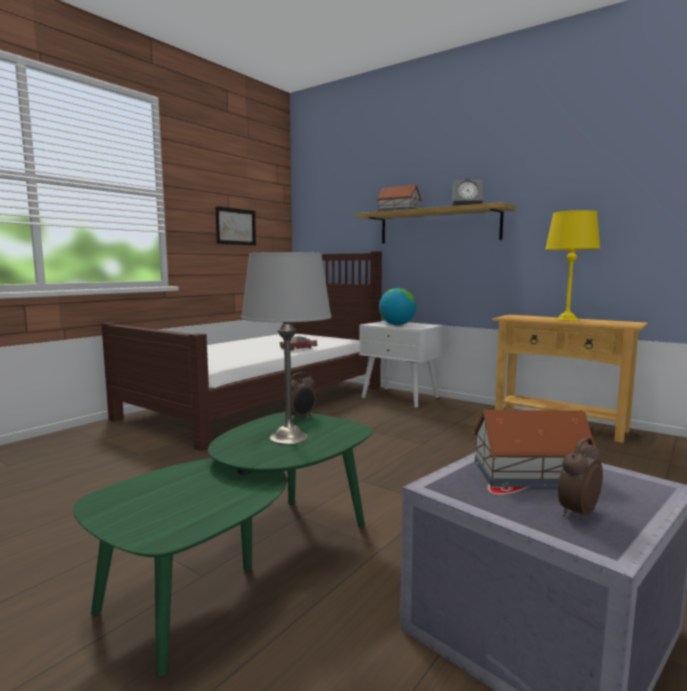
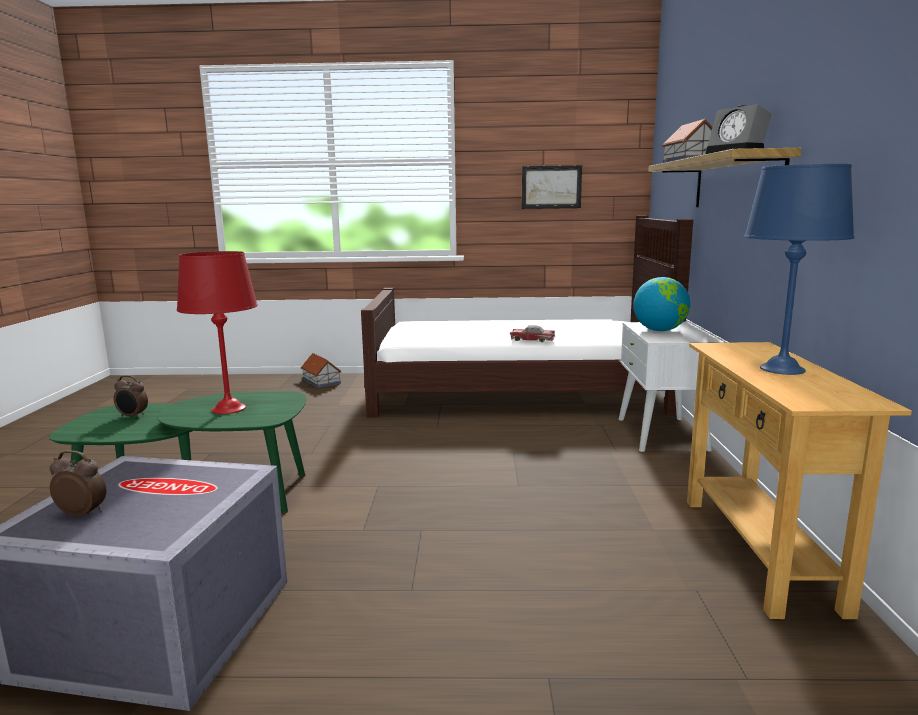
camera: 55 degrees right, 5 degrees up
(288, 437) = (229, 408): grey table lamp -> red table lamp
(300, 417) = (287, 399): alarm clock -> alarm clock (132, 416)
(531, 473) = (172, 488): toy house -> toy house (321, 381)
(567, 319) = (781, 369): yellow table lamp -> blue table lamp

